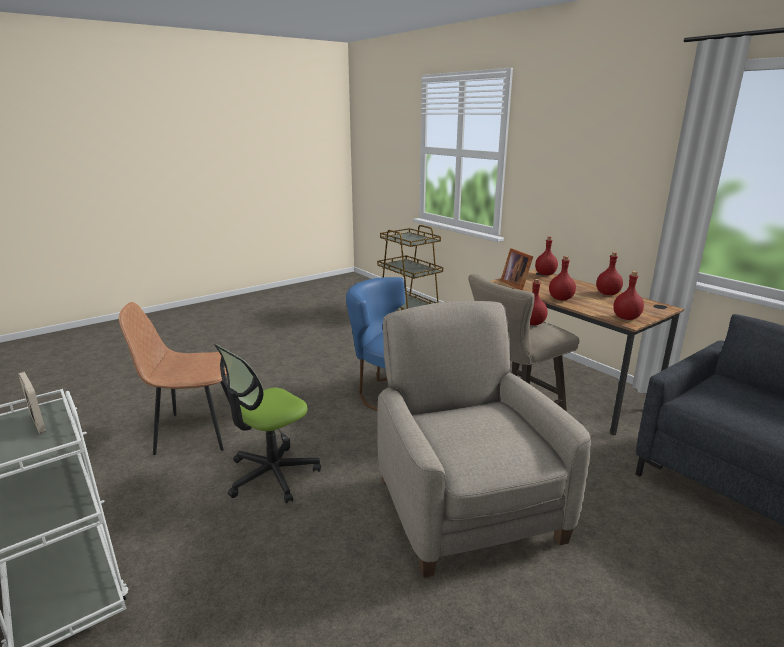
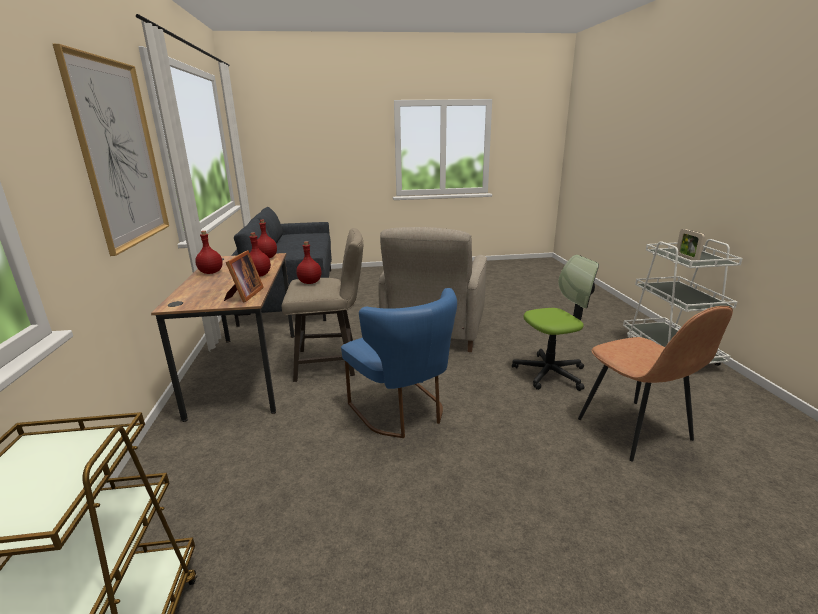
camera: 150 degrees left, 0 degrees up
(194, 431) = (635, 431): brown chair -> brown chair turned 45 degrees clockwise
(545, 274) = (177, 301): red bottle -> none
(613, 167) = (120, 154): none -> picture

